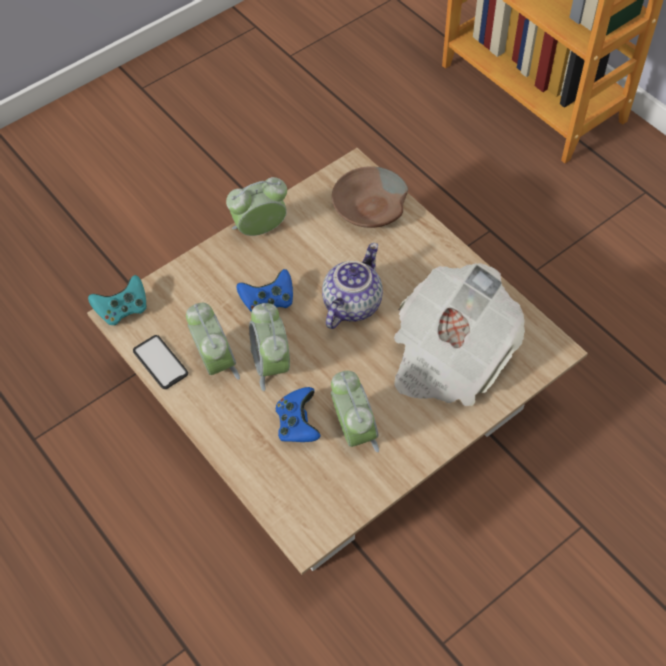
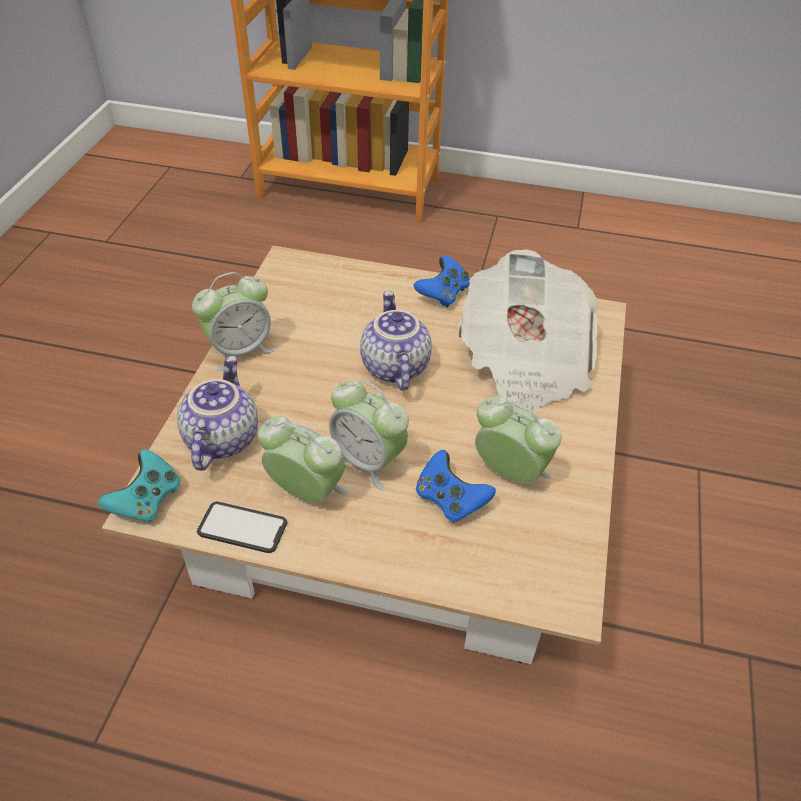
camera: 40 degrees left, 10 degrees down
(195, 292) = (220, 438): none -> teapot
(260, 230) = (240, 350): alarm clock -> alarm clock turned 150 degrees counterclockwise
(268, 302) = (309, 407): blue game controller -> blue game controller (443, 294)
(369, 208) = (332, 285): brown bowl -> none

